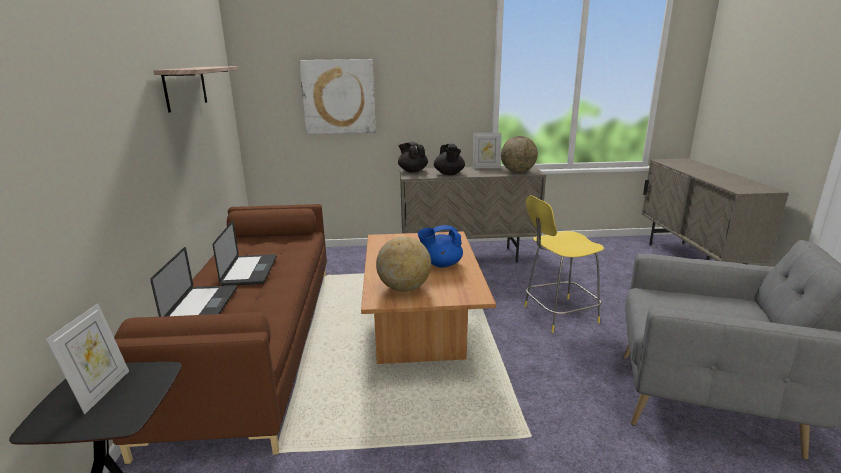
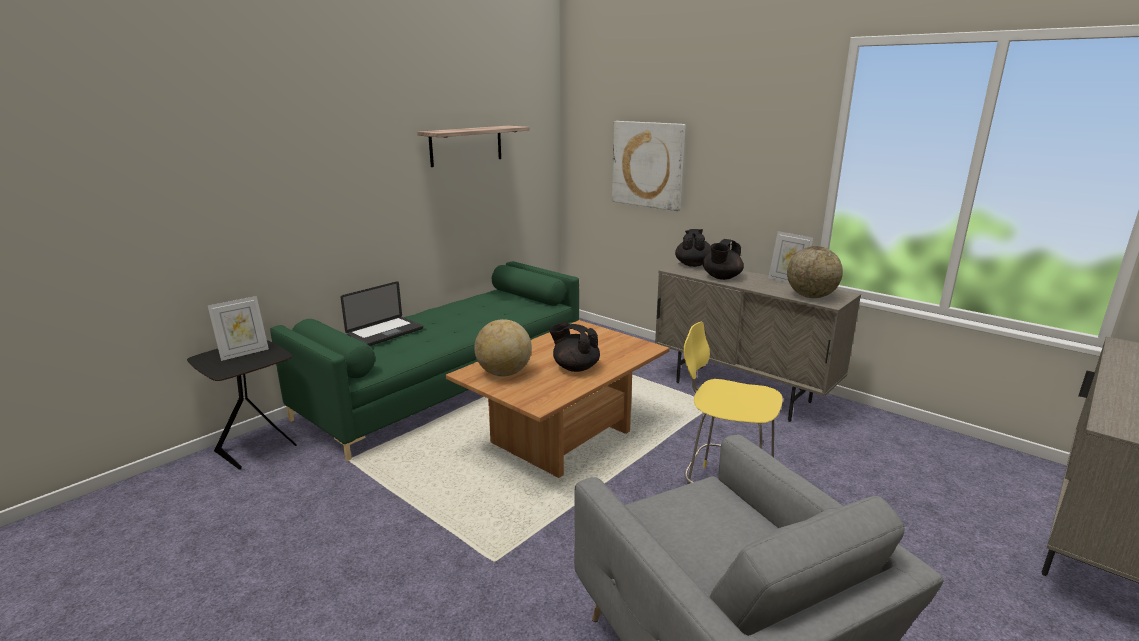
camera: 45 degrees right, 0 degrees up
(250, 271) = (454, 319): laptop -> none
(254, 340) = (448, 383): brown sofa -> green sofa
(441, 264) = (575, 367): blue teapot -> black teapot

